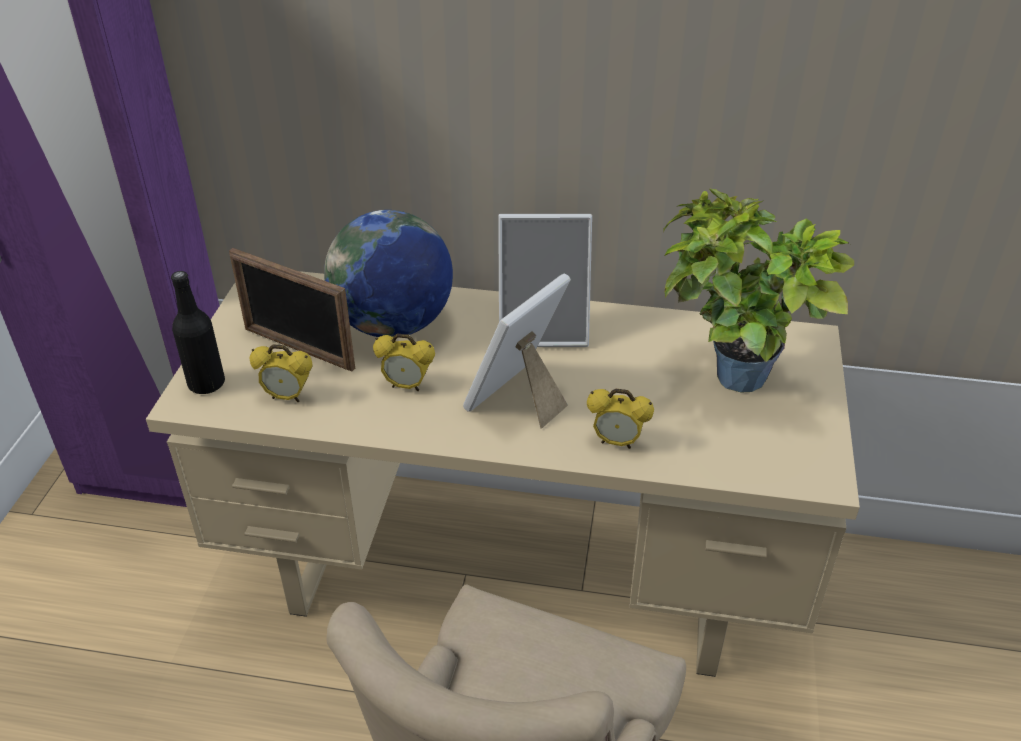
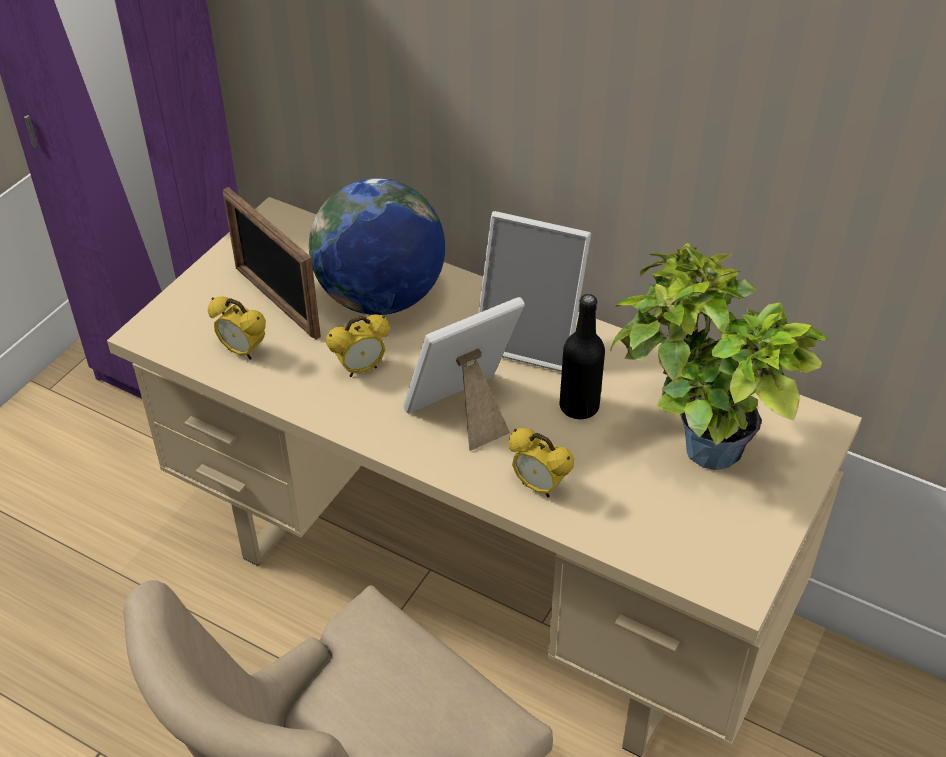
camera: 20 degrees right, 5 degrees up
(206, 384) = (175, 318): black bottle -> black bottle (579, 407)
(407, 386) = (361, 369): alarm clock -> alarm clock turned 60 degrees counterclockwise

